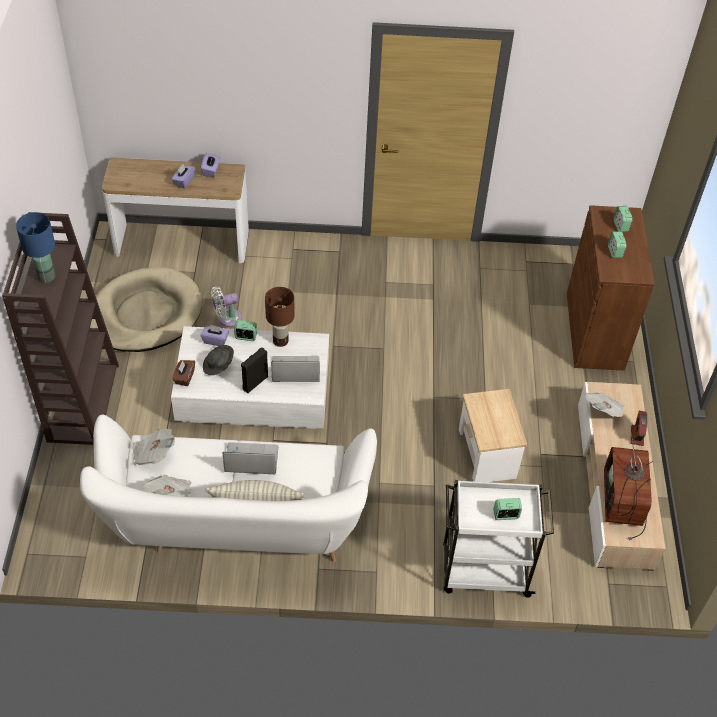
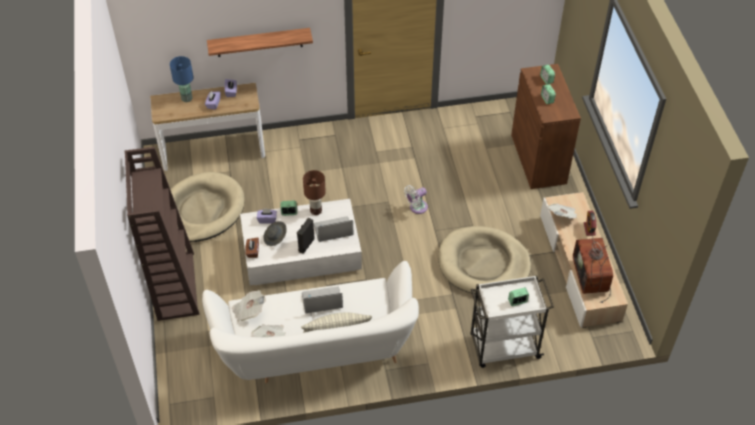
camera: 10 degrees left, 0 degrees up
(46, 277) = (148, 196): blue table lamp -> blue table lamp (187, 98)
(227, 318) = (265, 202): white fan -> white fan (416, 208)
(254, 112) = (259, 42): none -> shelf
(486, 454) = (483, 264): side table -> beige dog bed

